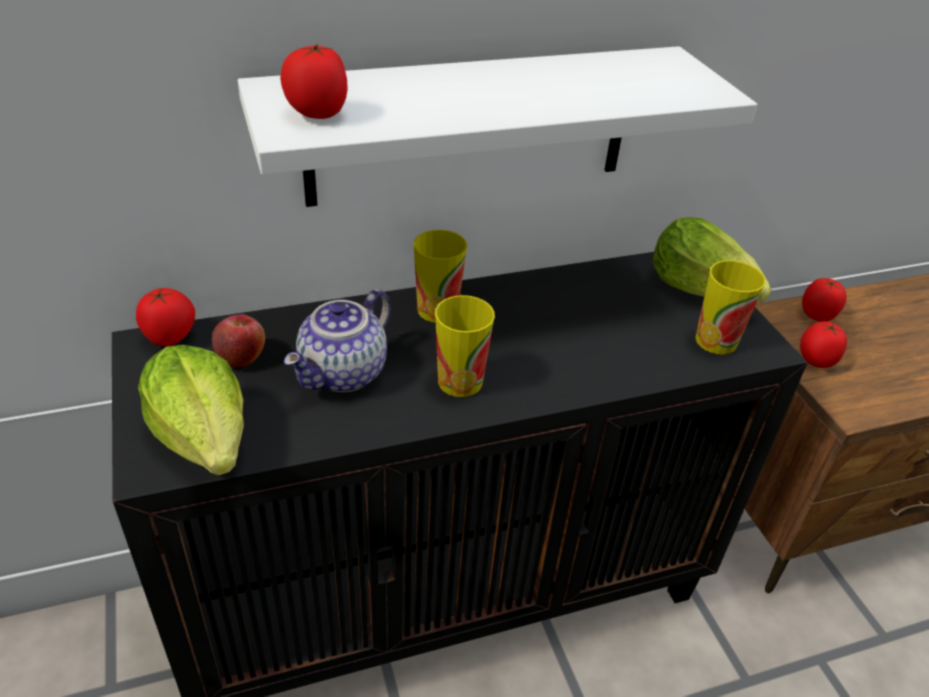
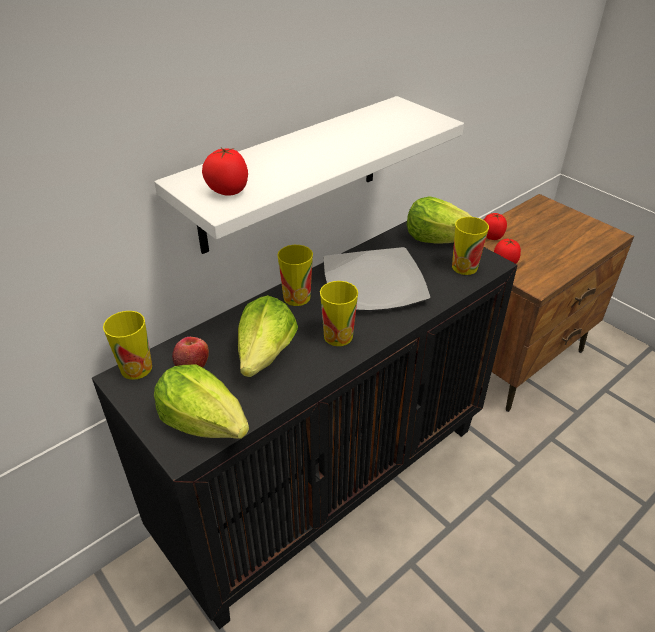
camera: 20 degrees left, 0 degrees up
(170, 338) = (136, 368): tomato -> cup
(344, 374) = (266, 354): teapot -> lettuce
(559, 324) = (373, 284): none -> plate

